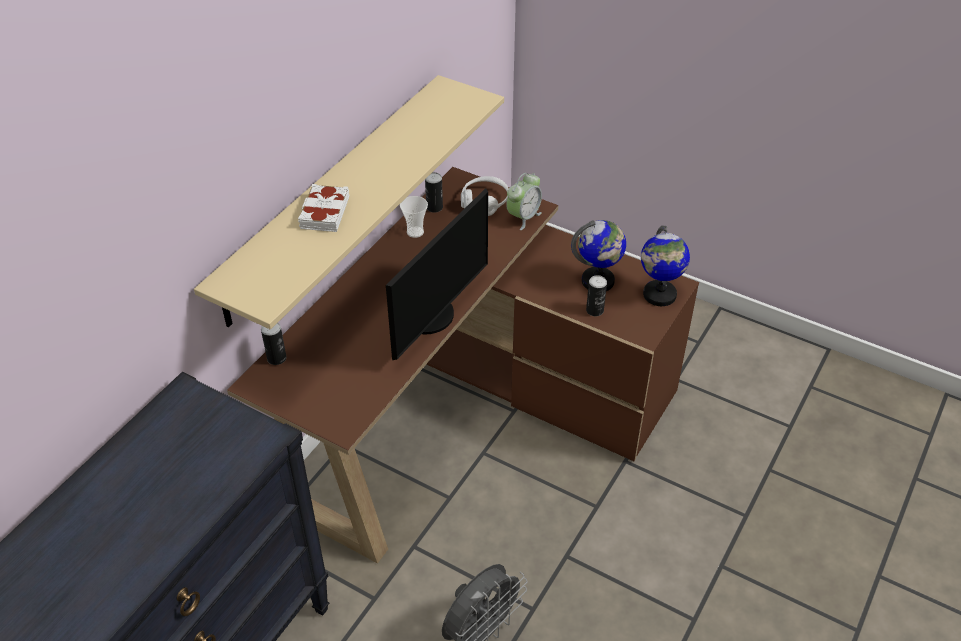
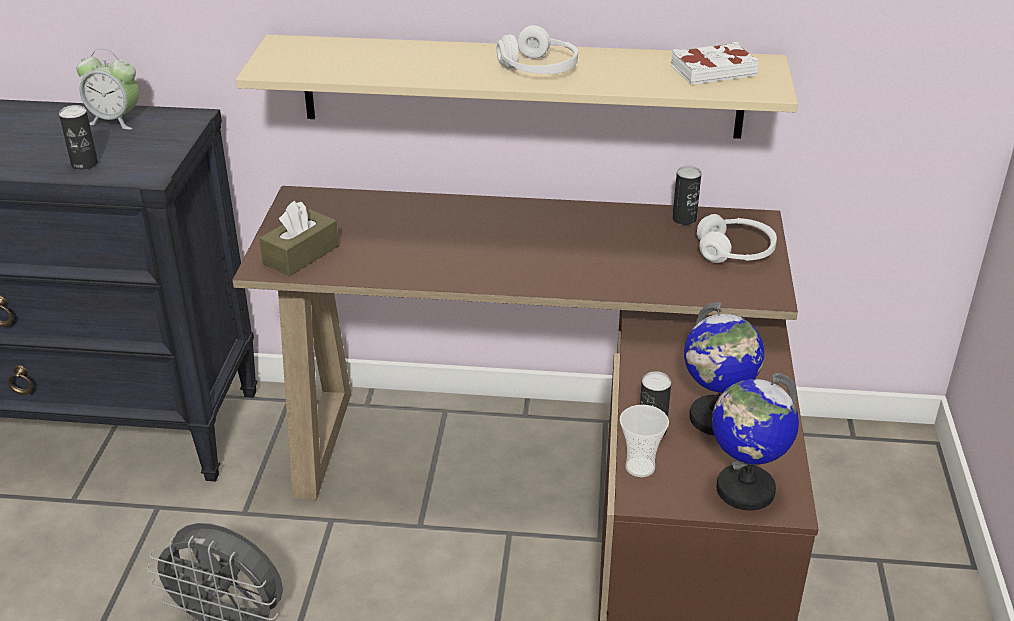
camera: 65 degrees right, 10 degrees down
(276, 358) = (344, 197): can -> can (84, 164)
(324, 213) = (439, 59): white book -> white book (712, 70)
(342, 403) = (301, 255): none -> brown tissue box
(378, 174) = (538, 69): none -> white headphones
(415, 232) = (624, 219): cup -> cup (640, 467)
(431, 316) = (483, 272): monitor -> none
(523, 217) = (737, 289): alarm clock -> alarm clock (115, 120)

